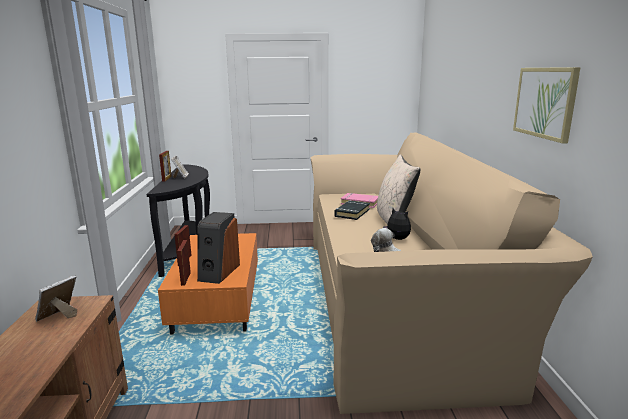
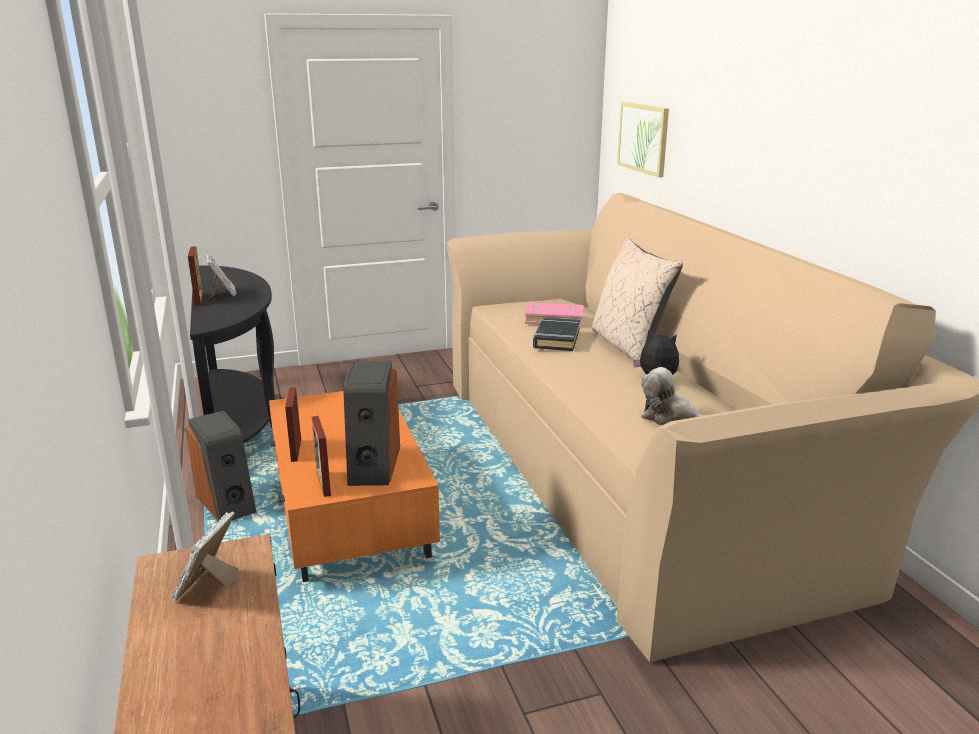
camera: 15 degrees left, 5 degrees up
(158, 288) = (227, 503): none -> speaker
(545, 102) = (890, 163): picture -> picture (643, 138)

